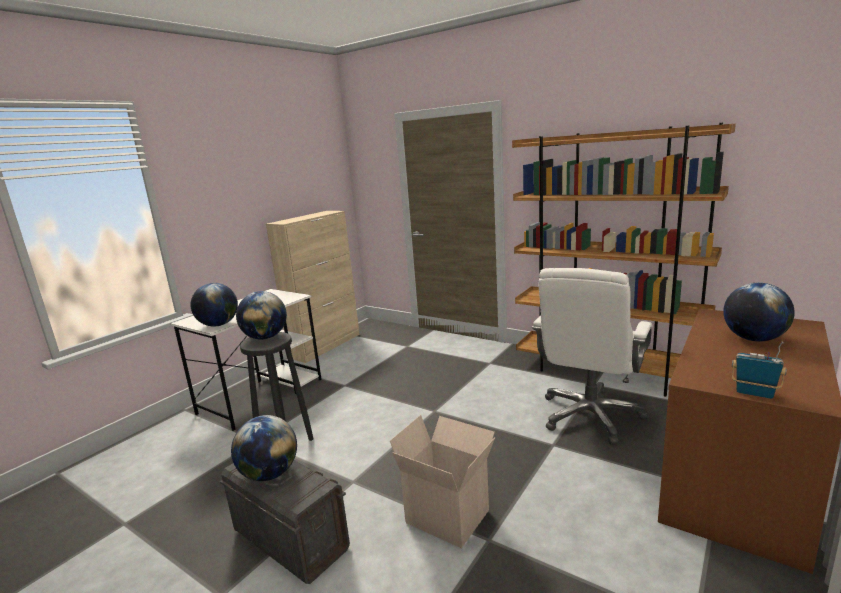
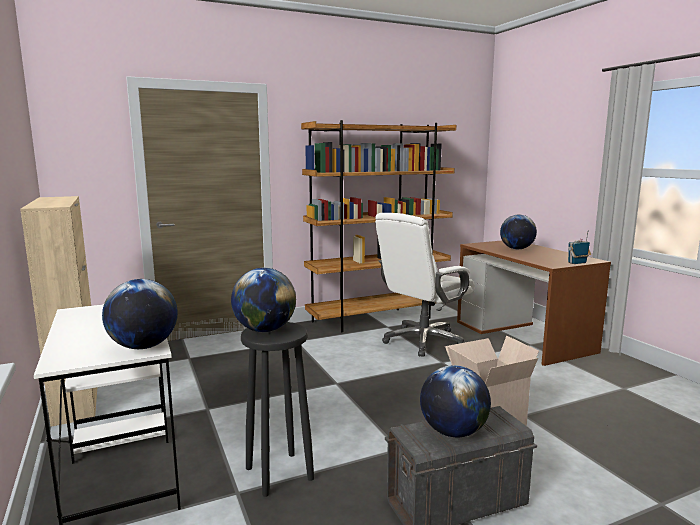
camera: 60 degrees left, 5 degrees down
(590, 416) = (423, 341): white office chair -> white office chair turned 75 degrees clockwise

